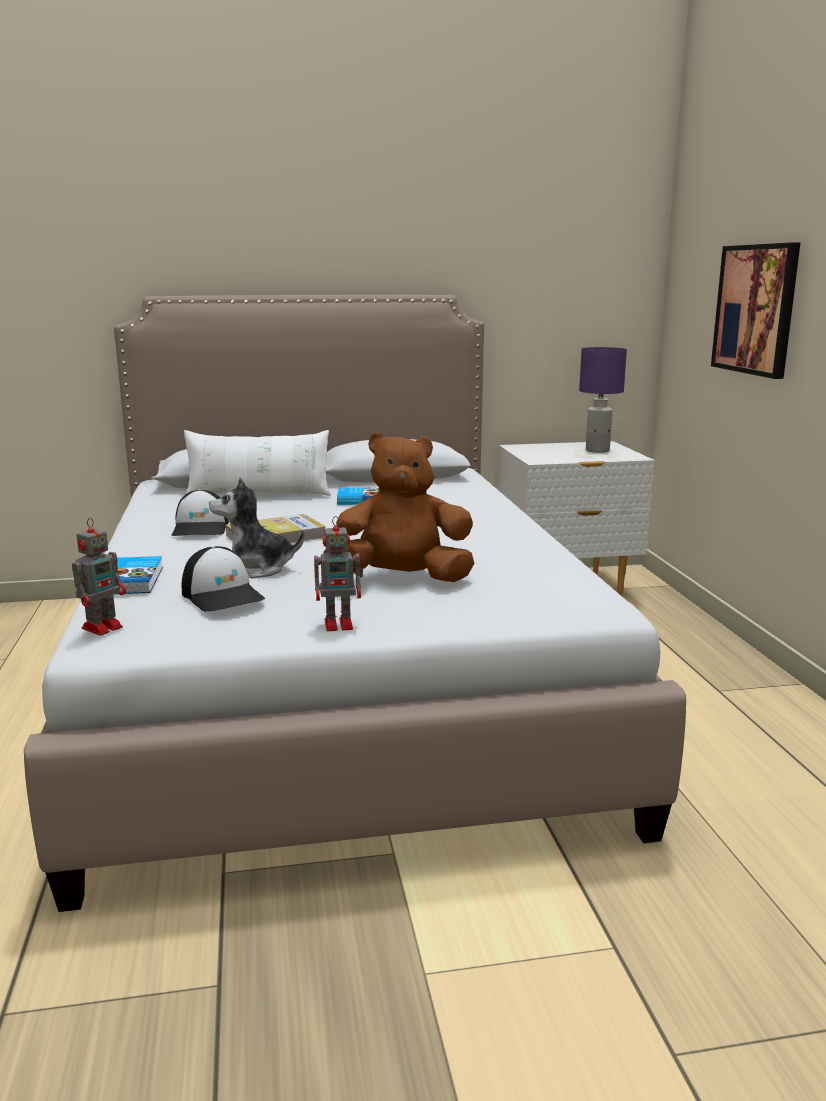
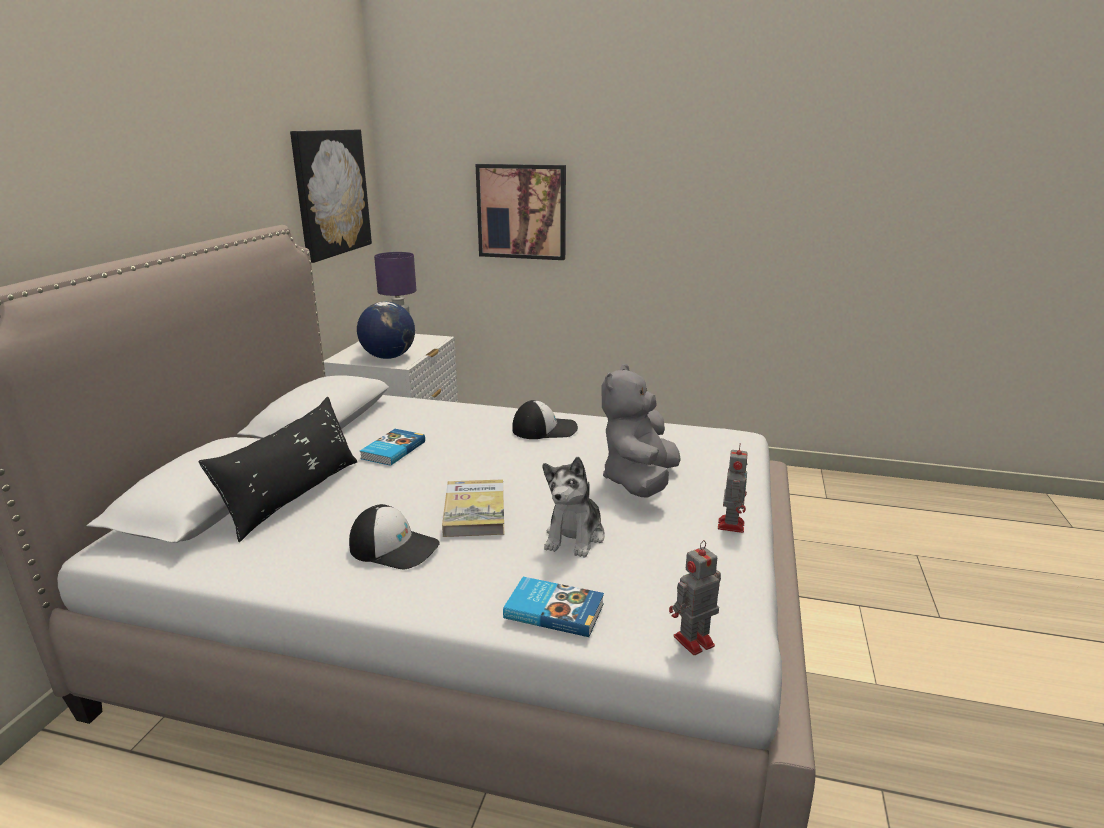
camera: 65 degrees left, 5 degrees up
(104, 627) = (692, 641): toy robot -> toy robot turned 90 degrees counterclockwise
(223, 595) = (646, 562): cap -> cap (545, 429)
(258, 495) = (294, 496): white pillow -> black pillow
(402, 579) = (639, 482): brown plush toy -> grey plush toy
(547, 455) = (388, 357): none -> globe
(564, 276) = (331, 193): none -> picture

